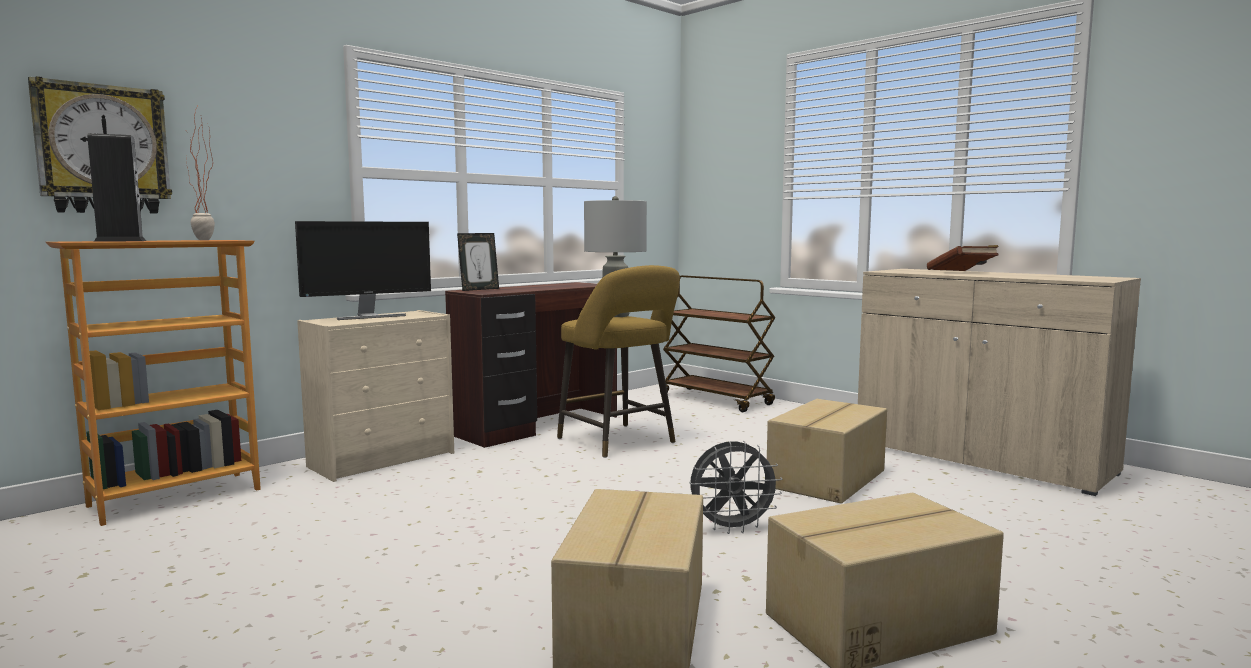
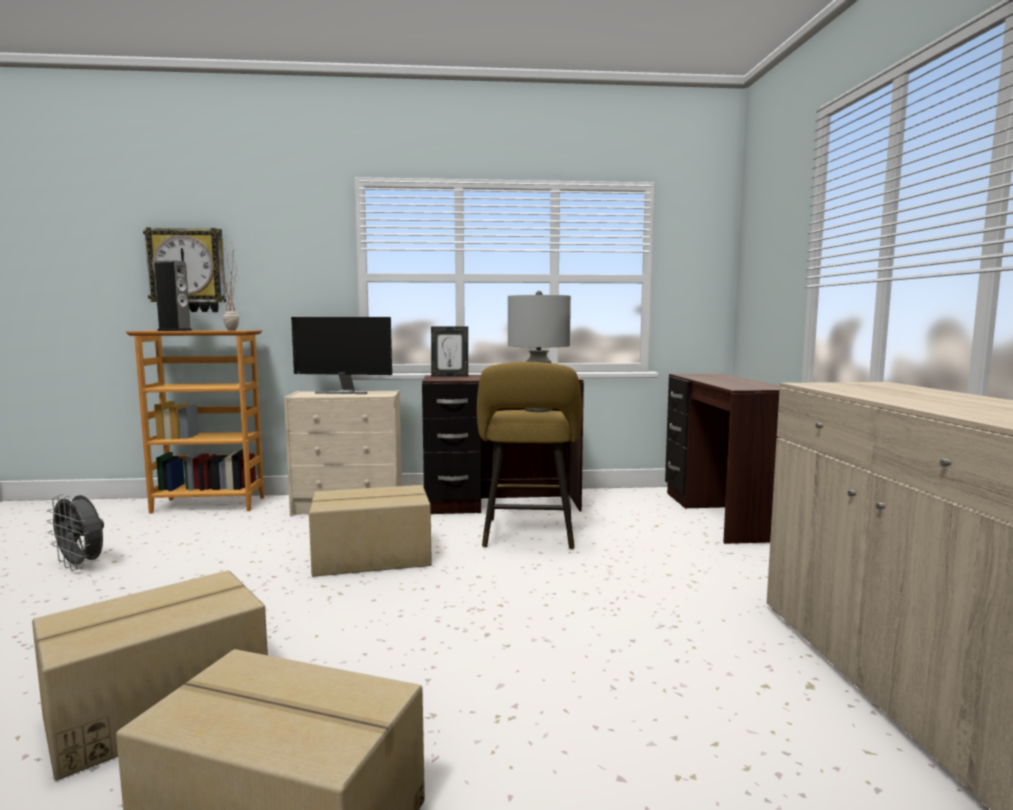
camera: 40 degrees right, 0 degrees up
(716, 400) = (718, 515): brown cart -> brown desk
(732, 528) = (419, 654): grey fan -> grey fan (81, 565)
(828, 479) = (634, 638): cardboard box -> cardboard box (372, 558)
(962, 272) = (917, 394): brown book -> none

